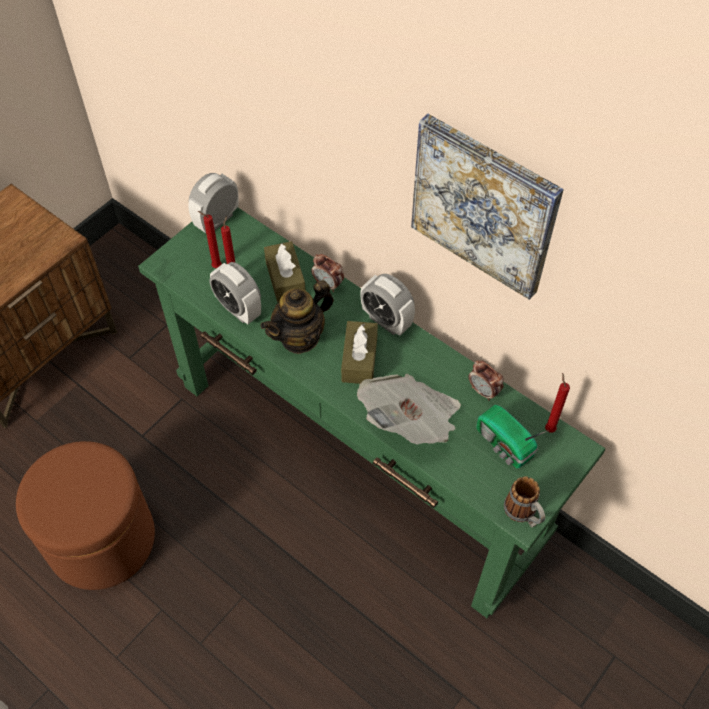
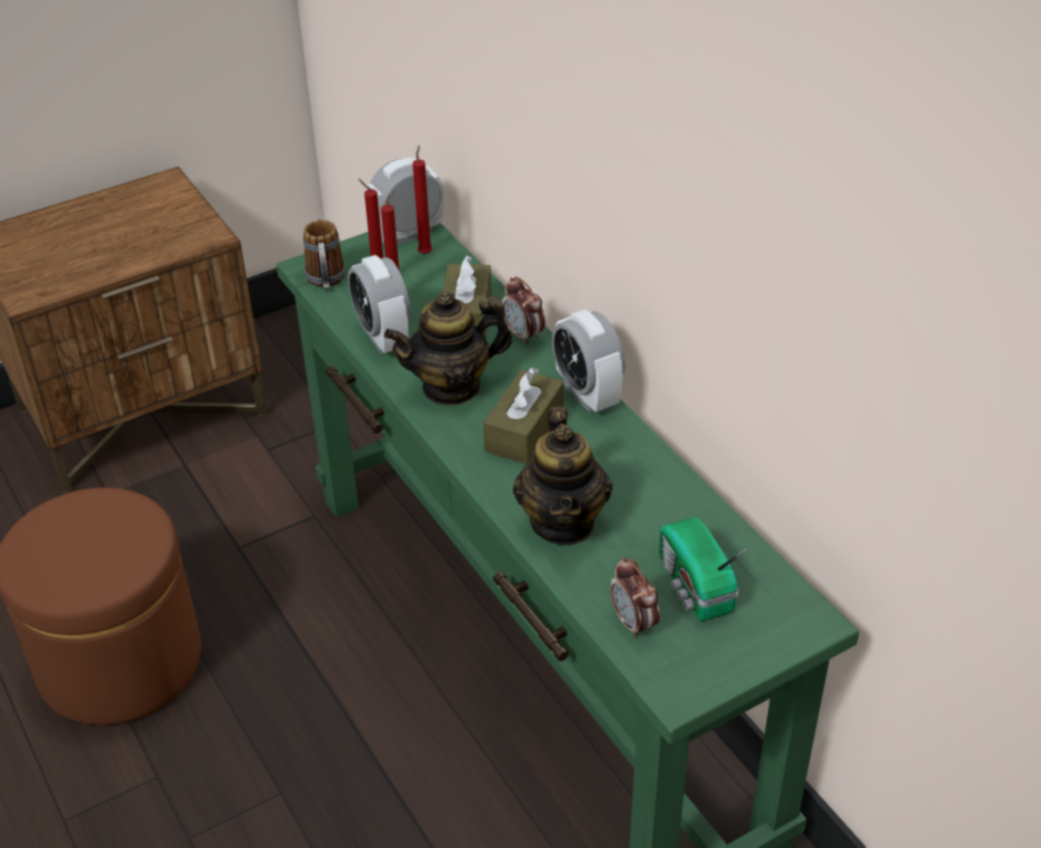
camera: 20 degrees right, 15 degrees down
(411, 421) = (563, 522): newspaper -> teapot
(483, 391) = (694, 511): alarm clock -> alarm clock (634, 623)
(484, 205) = (710, 167): picture -> none
(523, 514) = (682, 684): mug -> mug (326, 282)
(549, 428) = (777, 582): red candle -> red candle (425, 252)

